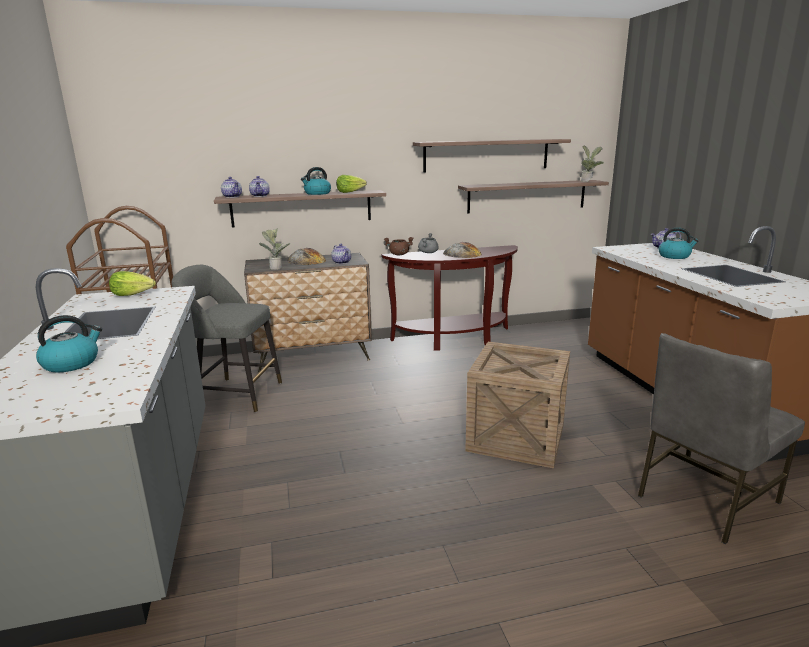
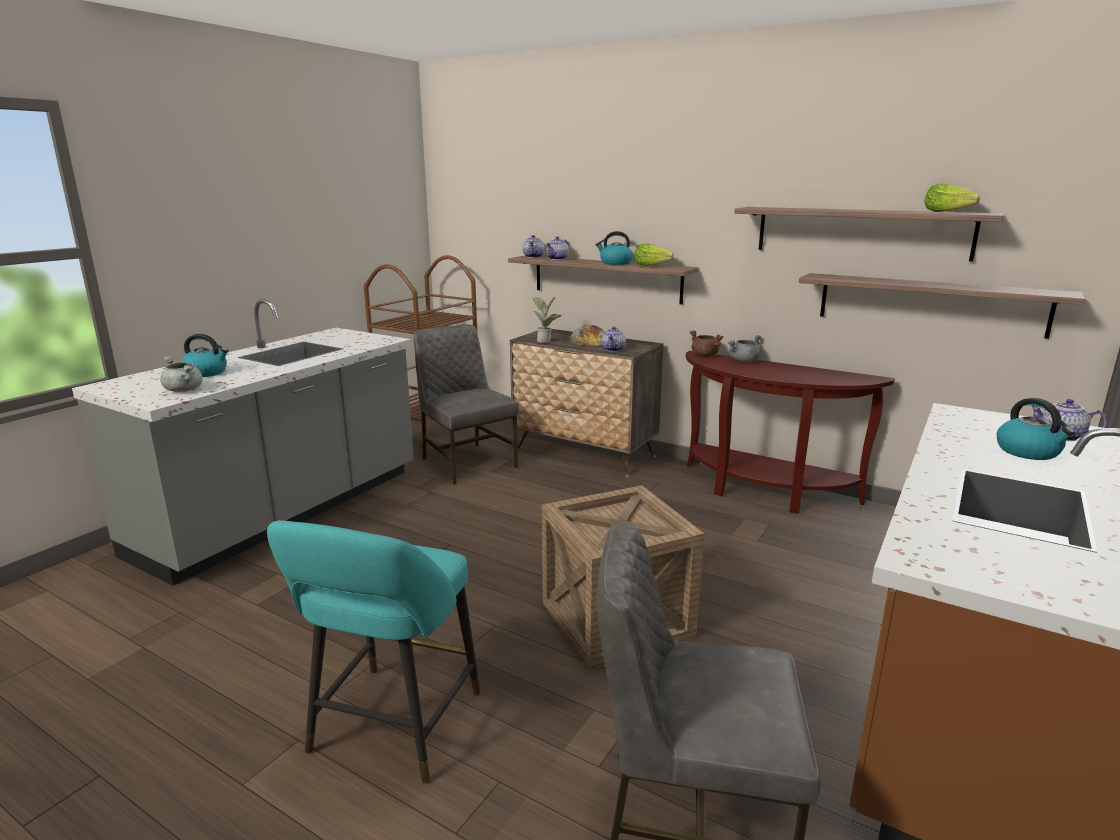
camera: 45 degrees right, 0 degrees up
(108, 382) = (184, 390): none -> grey cooking pot
(133, 294) = (359, 336): lettuce -> lettuce (947, 212)
(235, 394) = (467, 462): grey stool -> grey chair
(462, 254) = (780, 372): bread -> none
(532, 570) = (392, 729): none -> turquoise stool
(589, 181) = (1045, 293): potted plant -> none

